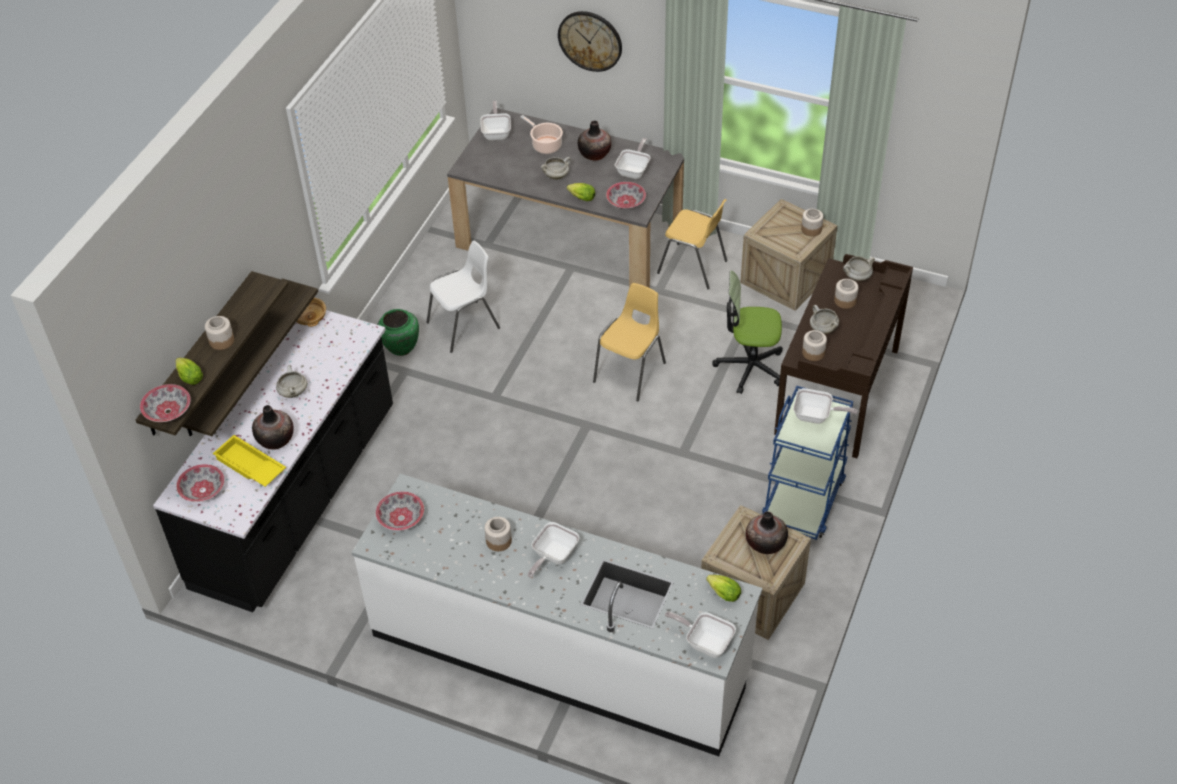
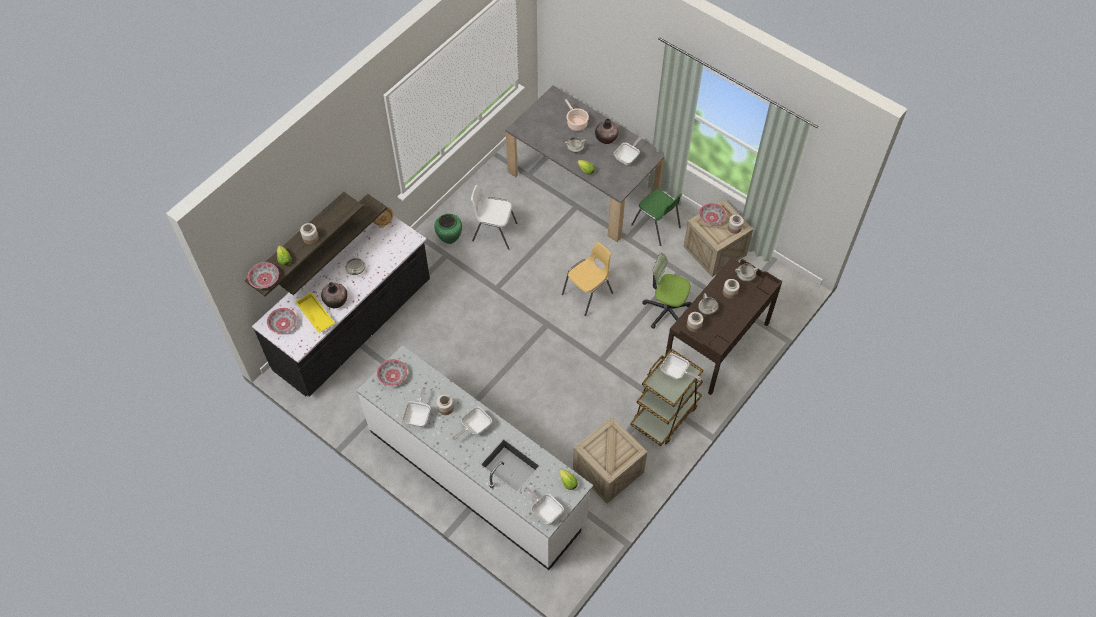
camera: 15 degrees right, 10 degrees up
(464, 326) = (494, 232): white chair -> white chair turned 150 degrees counterclockwise
(496, 132) = (548, 105): frying pan -> frying pan (418, 416)
(590, 40) = (616, 65): wall clock -> none
(625, 203) = (613, 181): bowl -> bowl (711, 218)
(693, 267) = (656, 226): yellow chair -> green chair
(765, 543) = (617, 447): vase -> none
(803, 499) = (665, 414): blue cart -> brown cart

